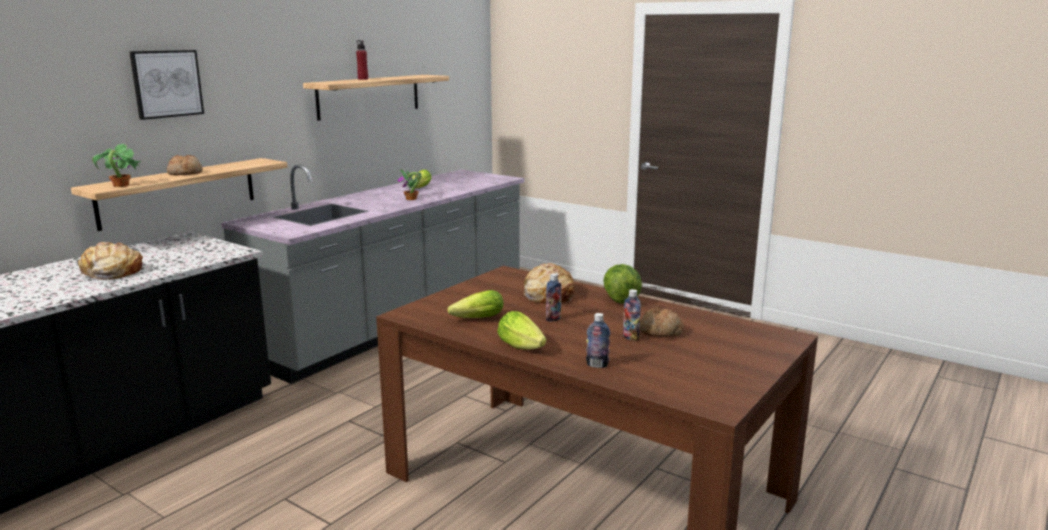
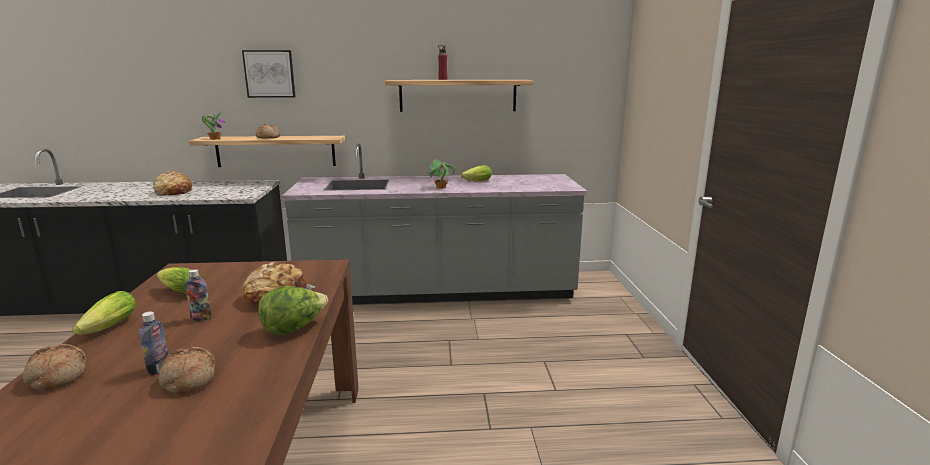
camera: 50 degrees right, 0 degrees up
(597, 365) = (56, 377): bottle -> bread

